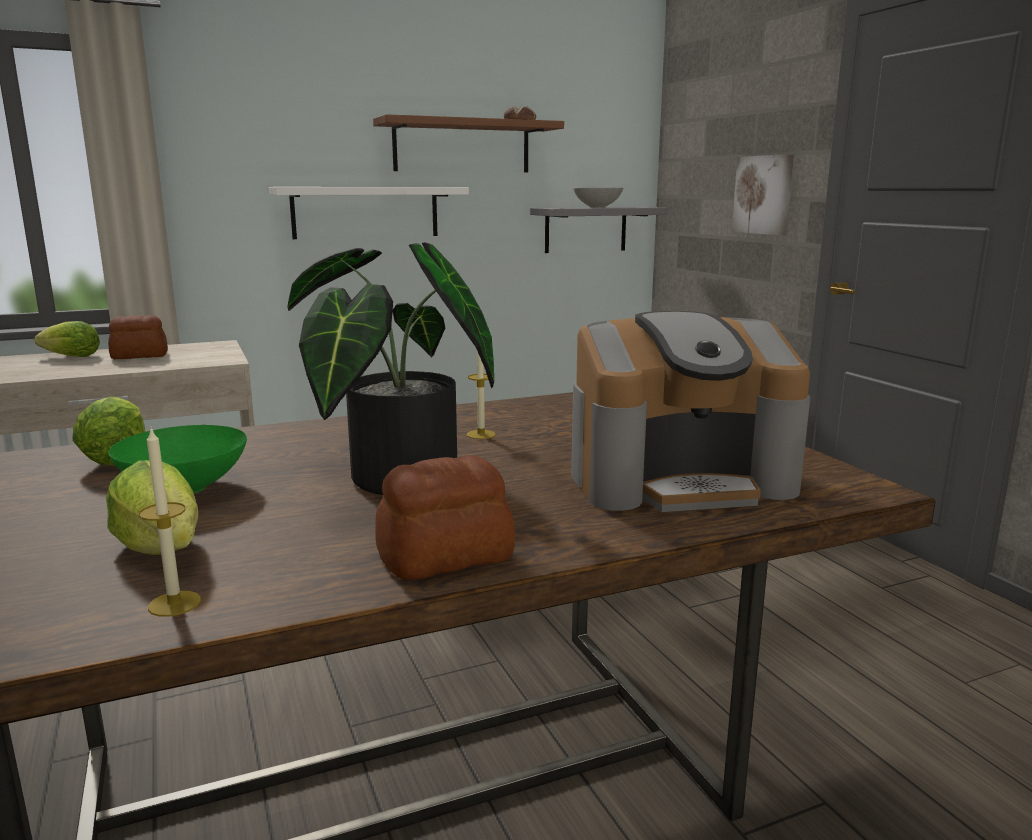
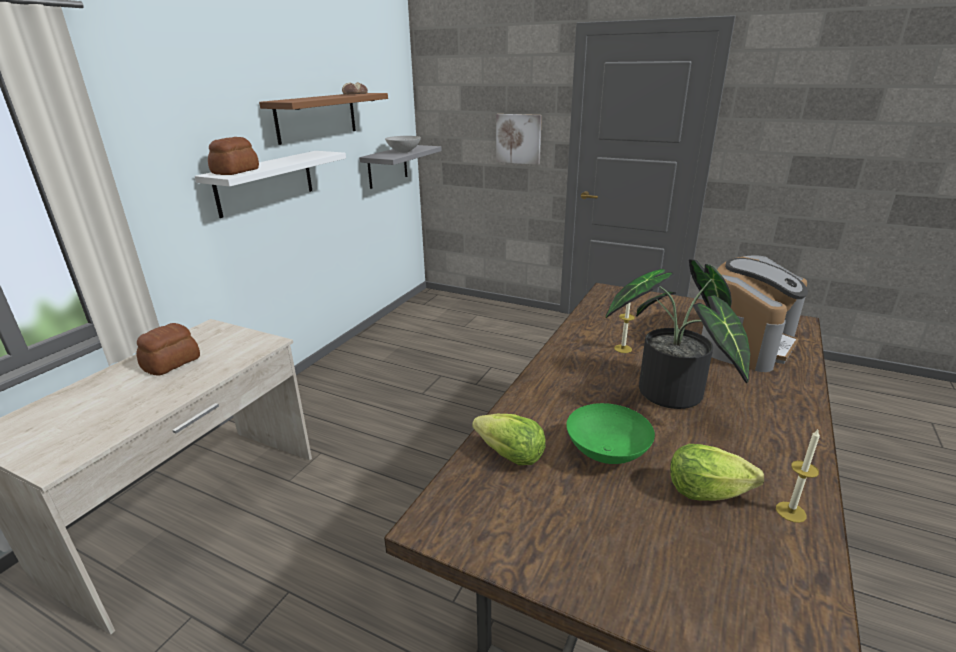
camera: 40 degrees left, 10 degrees up
(72, 357) = (102, 387): lettuce -> none
(447, 556) = (791, 426): bread -> bread (236, 171)

